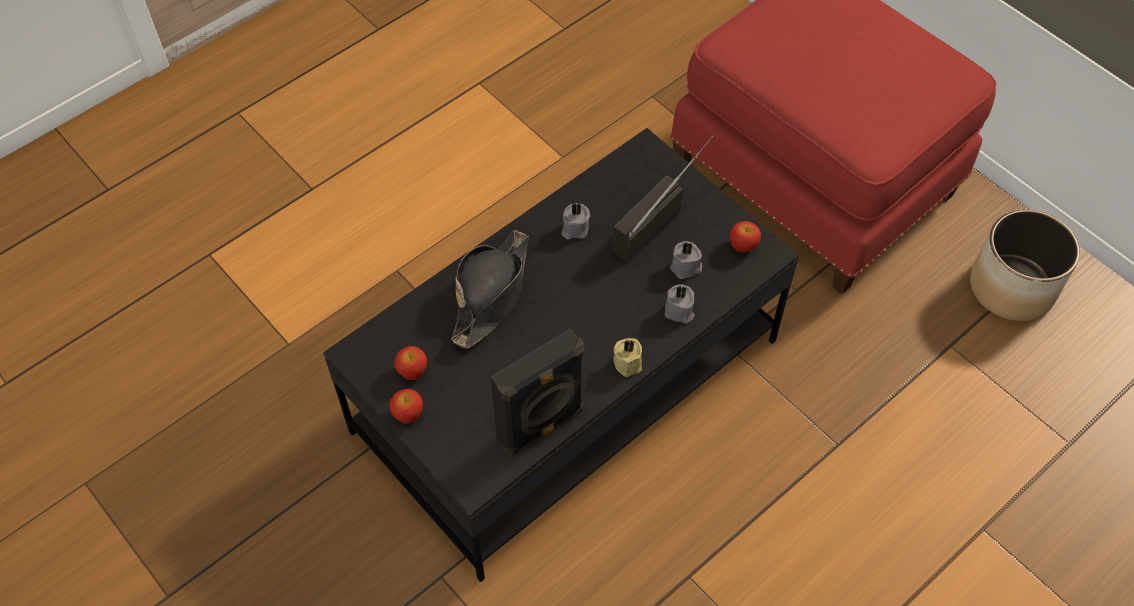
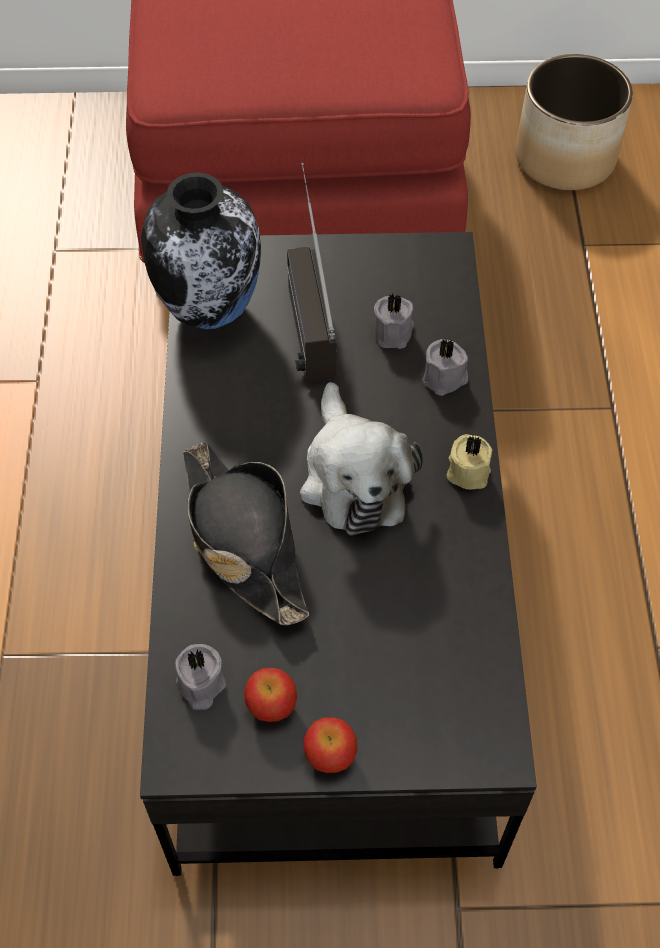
camera: 50 degrees left, 0 degrees up
(541, 426) = (477, 618): black speaker -> none
(574, 229) = (237, 395): grey candle -> grey candle (200, 685)
(574, 314) = (353, 477): none -> plush toy
(615, 179) = (211, 312): none -> vase
(743, 245) = (415, 266): apple -> none

